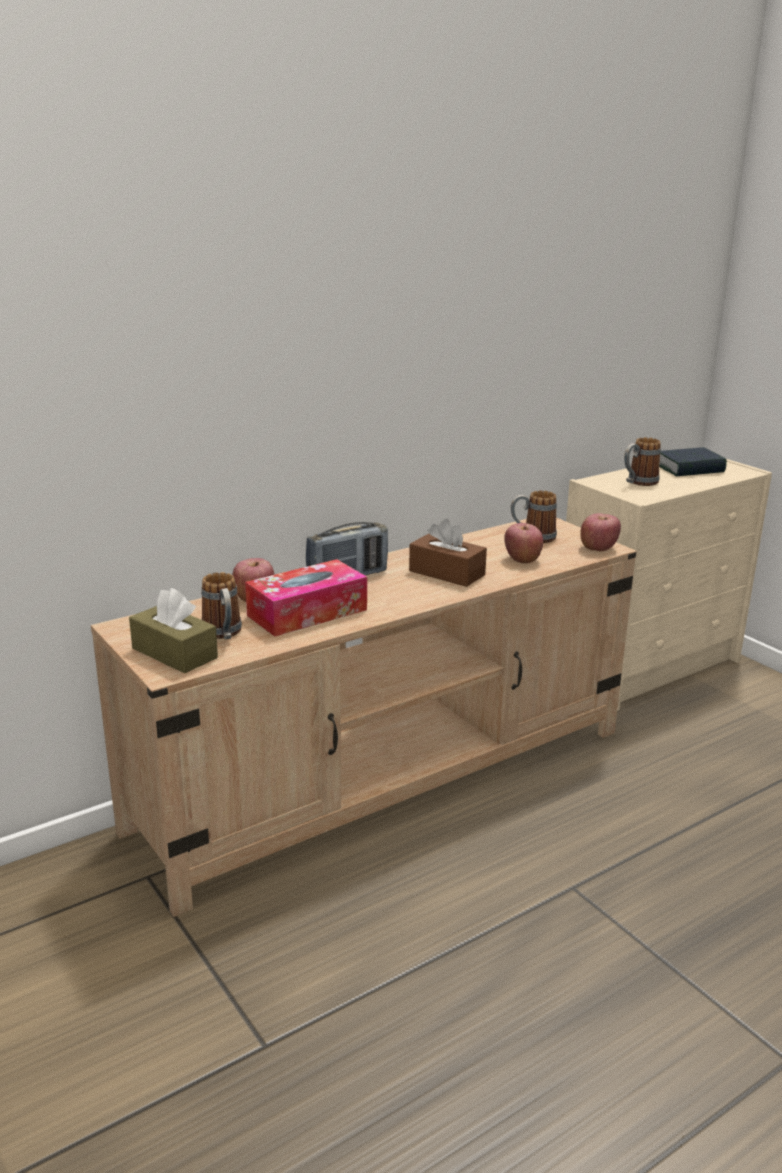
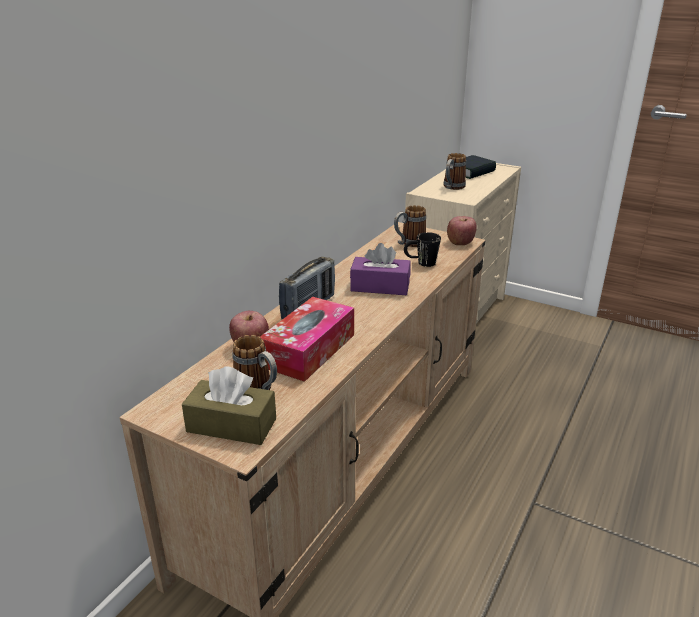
camera: 25 degrees left, 5 degrees up
(447, 573) = (380, 286): brown tissue box -> purple tissue box
(522, 559) = (421, 263): apple -> black mug

